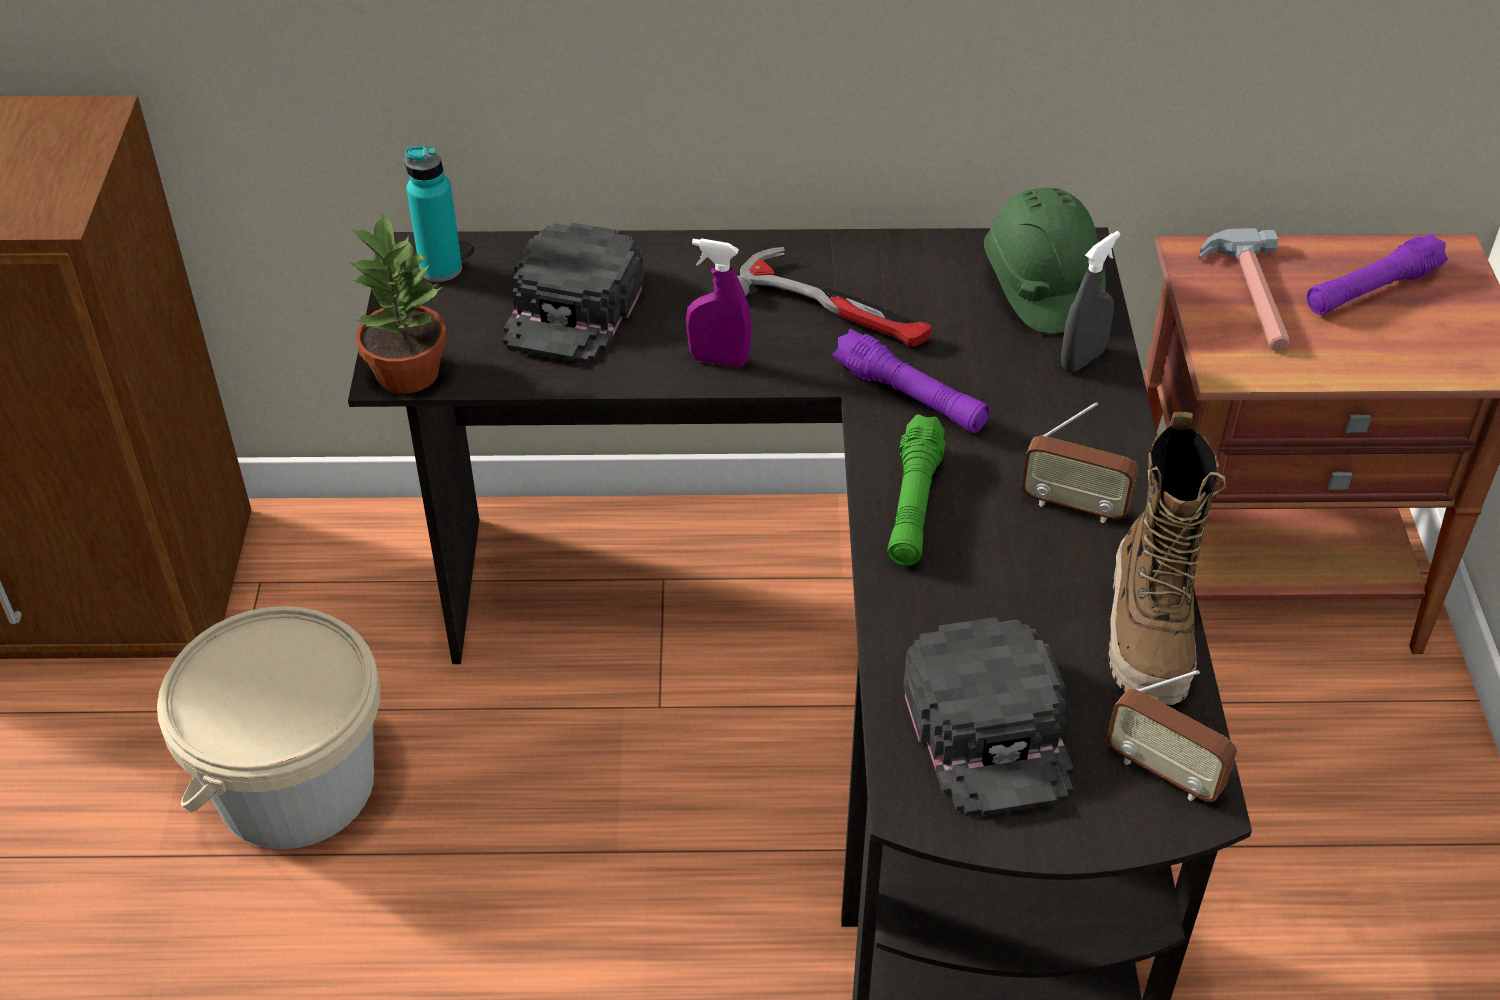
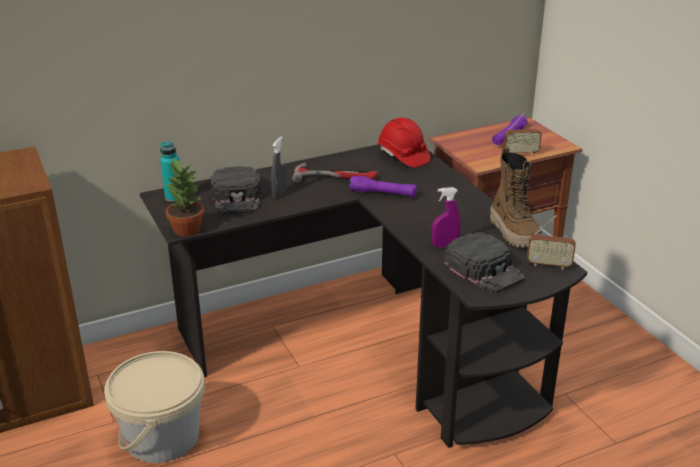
camera: 25 degrees left, 15 degrees down
(719, 360) = (305, 199): purple spray bottle -> purple spray bottle (445, 245)
(913, 504) = (409, 220): green flashlight -> none
(1041, 286) = (403, 156): green hard hat -> red hard hat
(1074, 506) = (462, 208): radio -> radio (521, 153)
(1082, 359) = (433, 171): grey spray bottle -> grey spray bottle (279, 193)
(1250, 295) = (472, 145): hammer -> none

